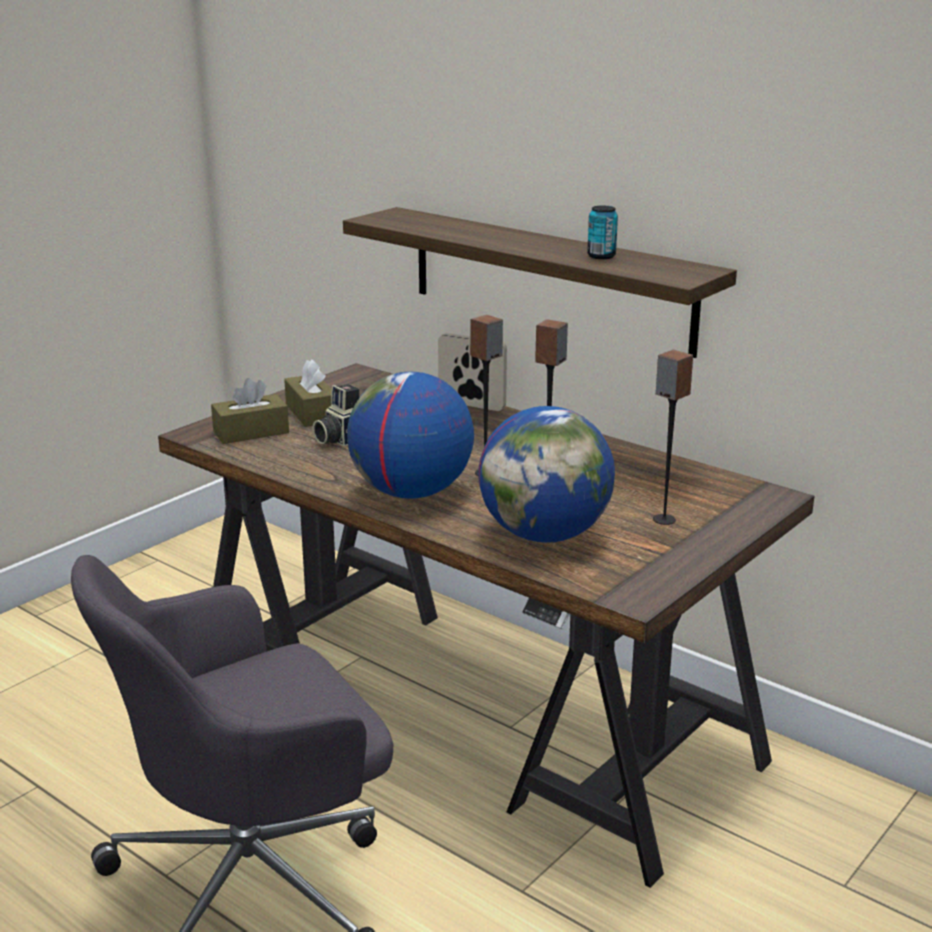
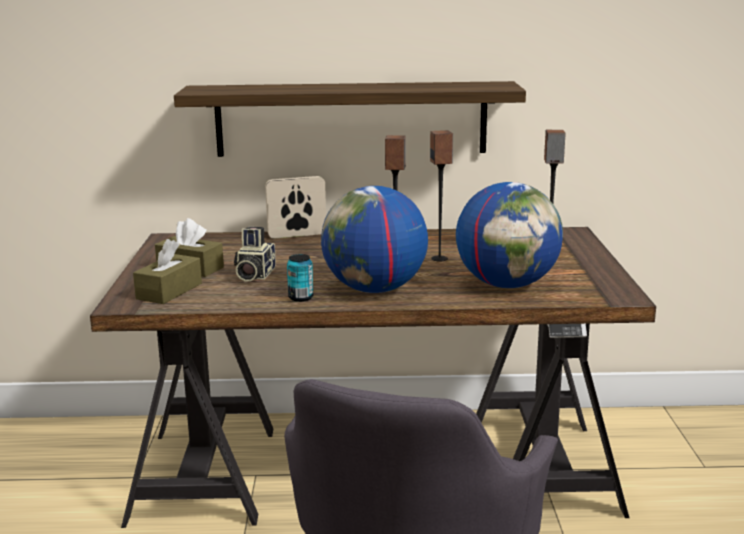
camera: 40 degrees left, 5 degrees down
(601, 256) = (422, 86): can -> can (300, 297)

